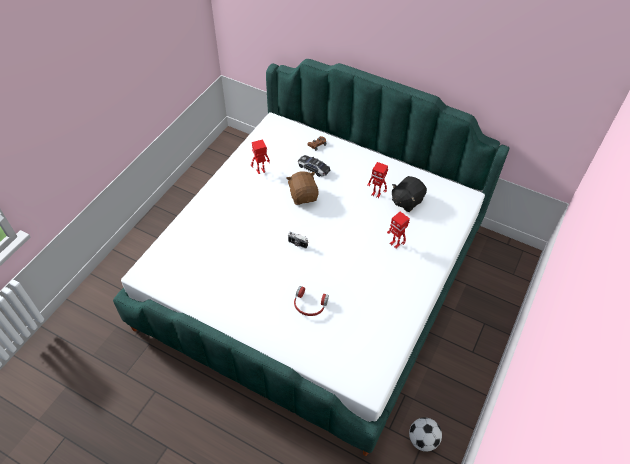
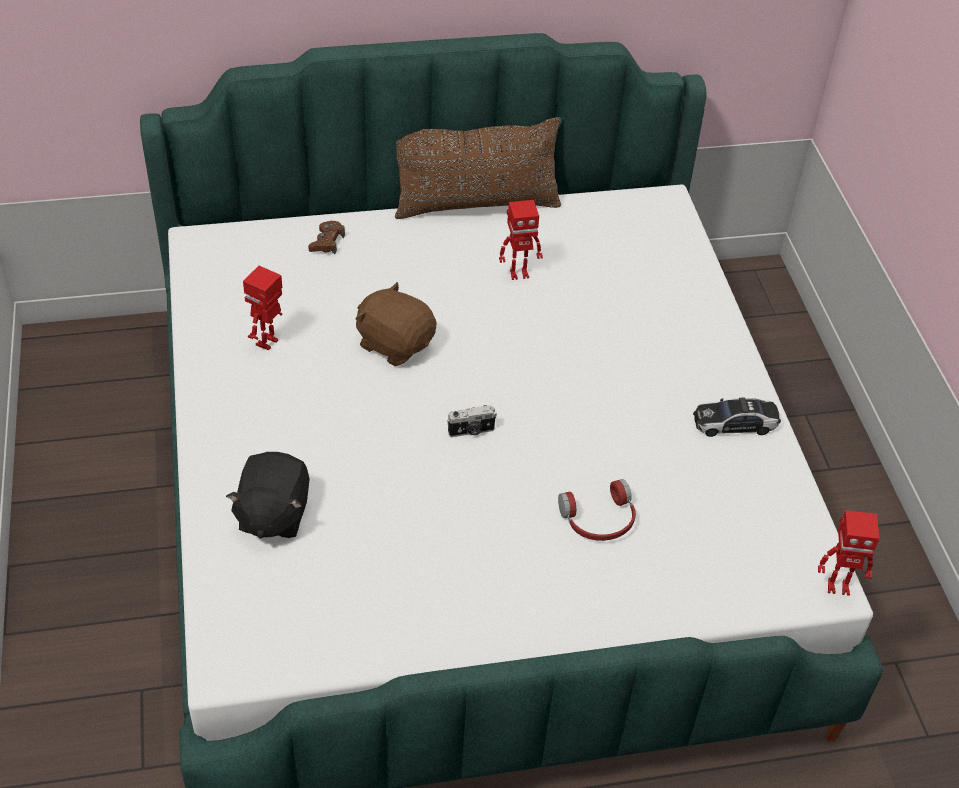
camera: 40 degrees left, 5 degrees down
(313, 168) = (364, 286): toy car -> toy car (735, 423)
(387, 158) = (476, 205): none -> brown pillow
(395, 244) = (632, 337): toy robot -> toy robot (837, 586)
(406, 201) = (579, 258): black plush toy -> black plush toy (272, 514)
(422, 439) = (889, 652): football -> none

